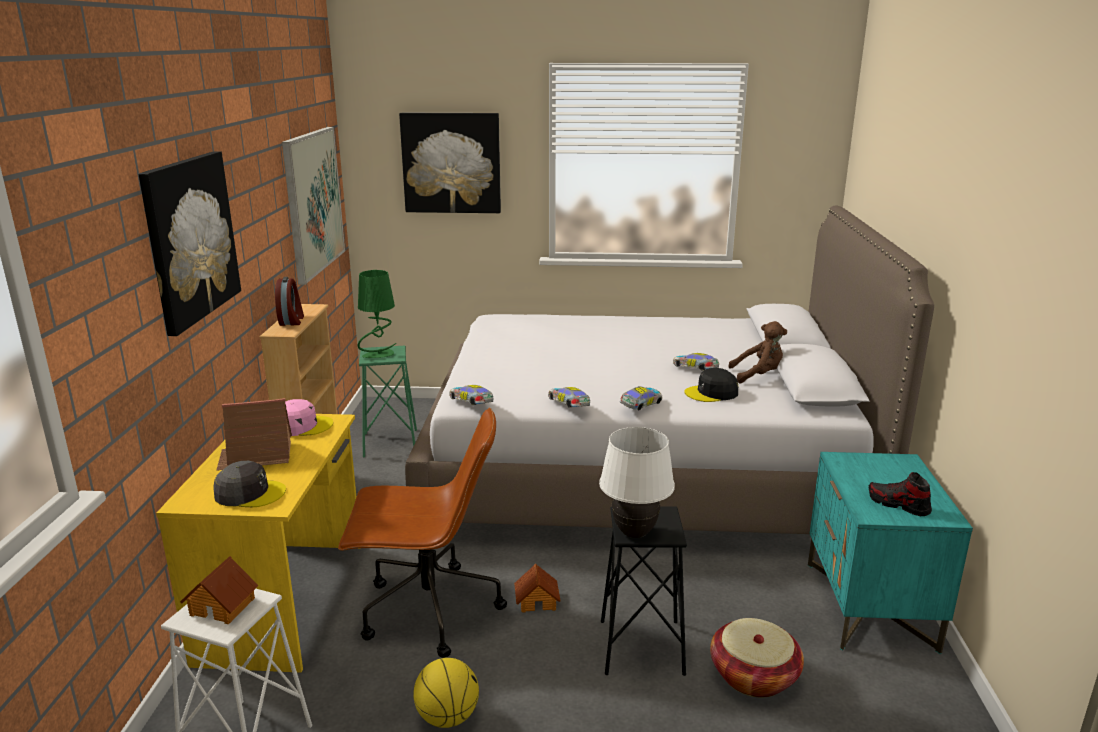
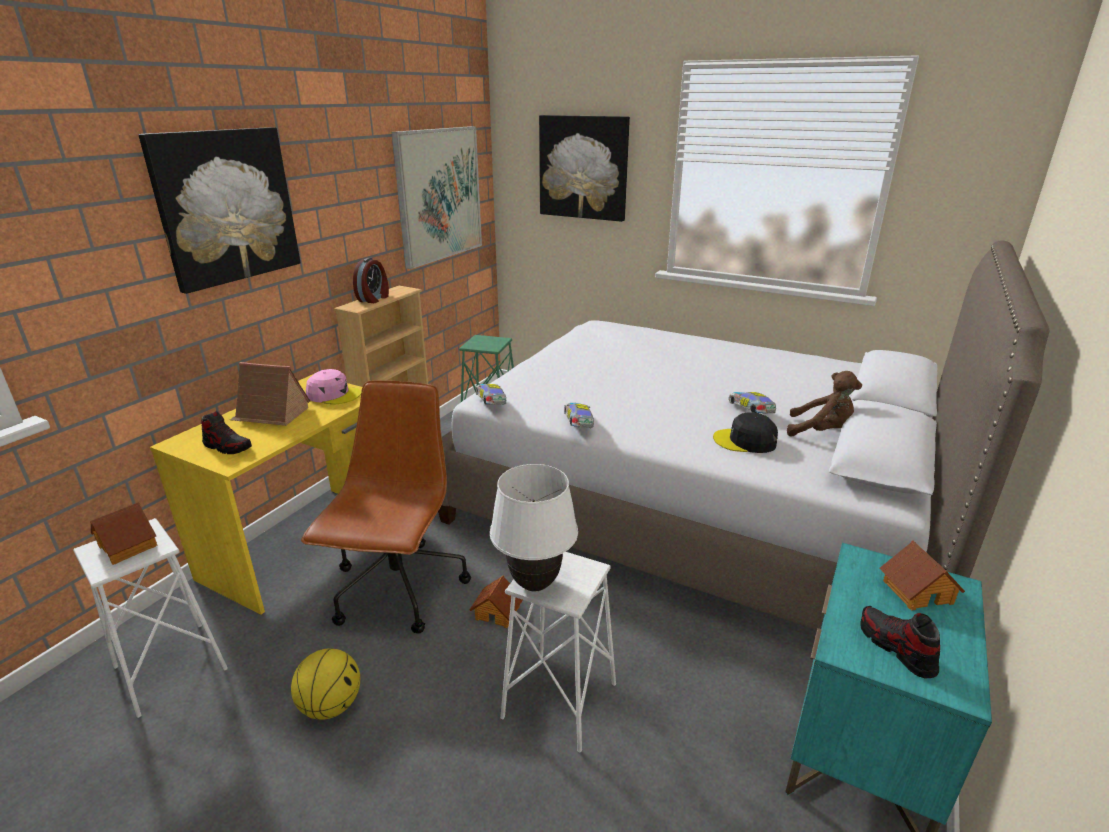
camera: 25 degrees right, 5 degrees up
(250, 493) = (227, 447): grey cap -> shoe
(379, 355) = (481, 343): green table lamp -> none
(427, 611) = (398, 590): brown office chair -> brown office chair turned 105 degrees counterclockwise
(640, 406) = (651, 440): toy car -> none
(642, 647) = (559, 700): black stool -> white stool
(753, 676) = (655, 785): basket -> none
(886, 469) = (916, 591): none -> toy house

